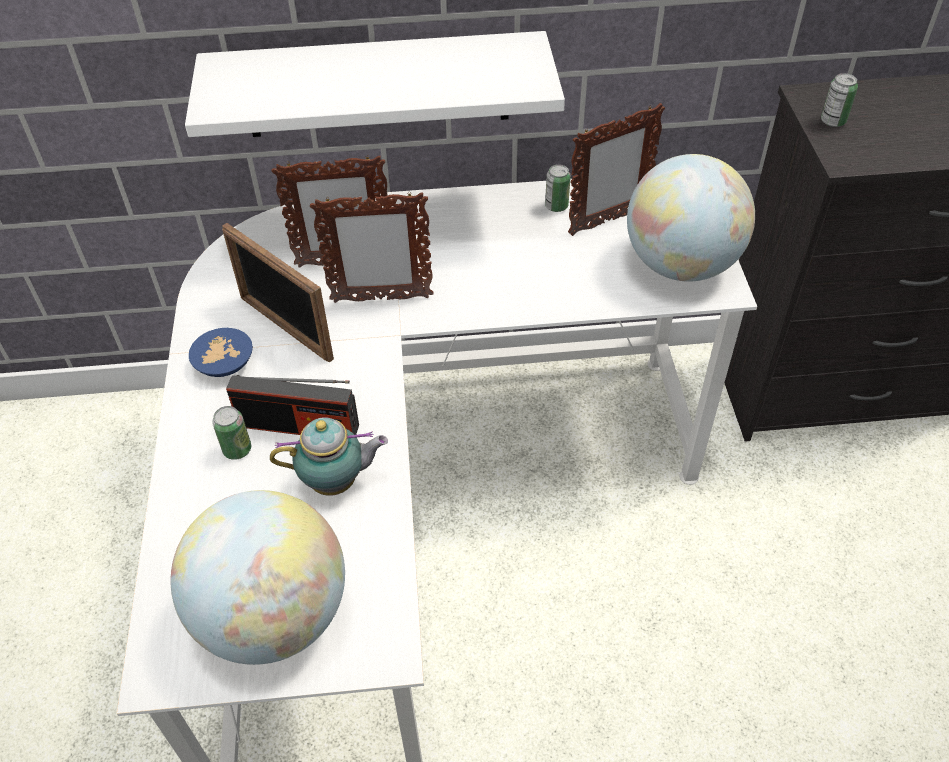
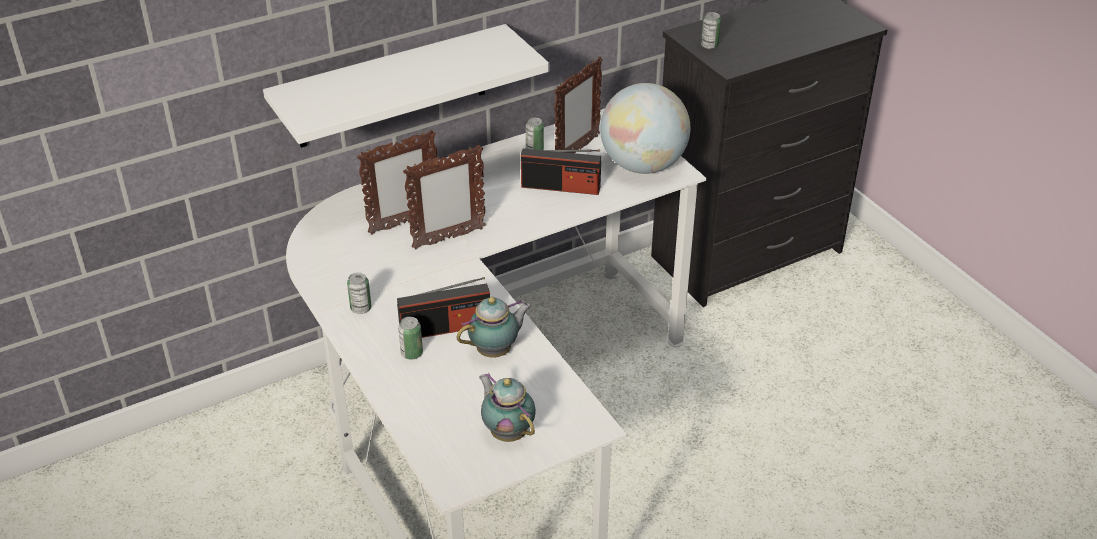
camera: 25 degrees left, 10 degrees down
(222, 364) = (361, 308): blue bowl -> can
(273, 616) = (507, 432): globe -> teapot
(285, 328) = (391, 274): picture frame -> none
(558, 266) = (561, 187): none -> radio

